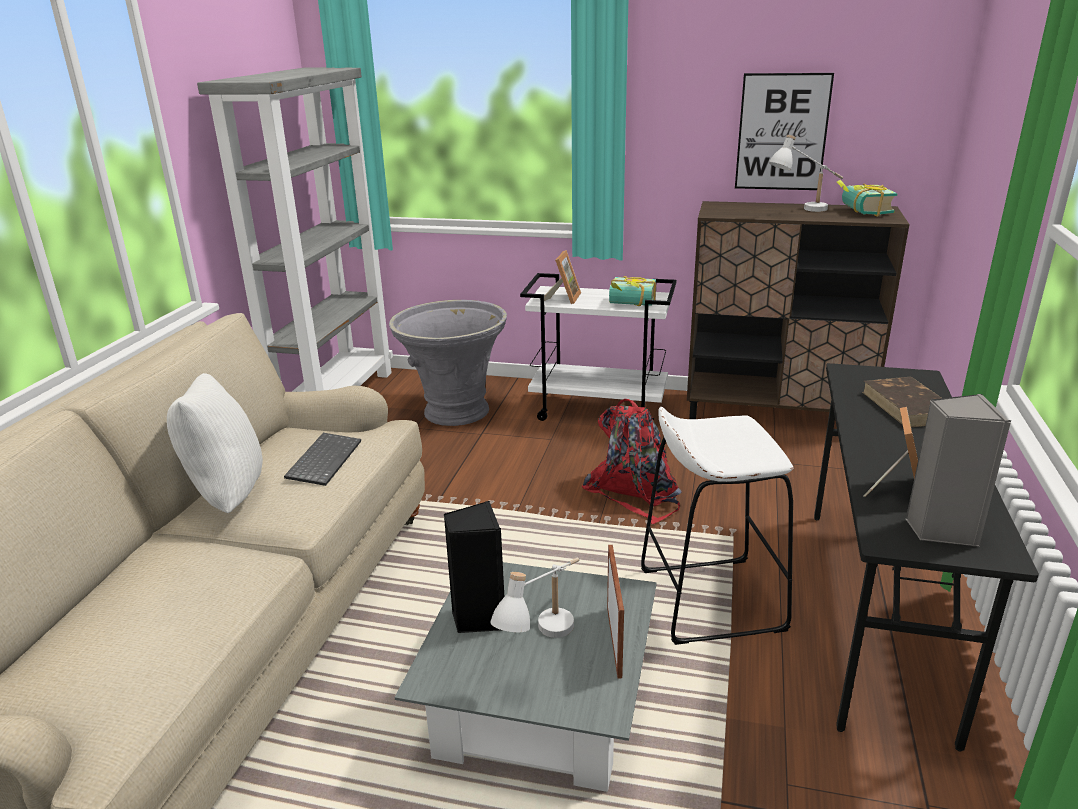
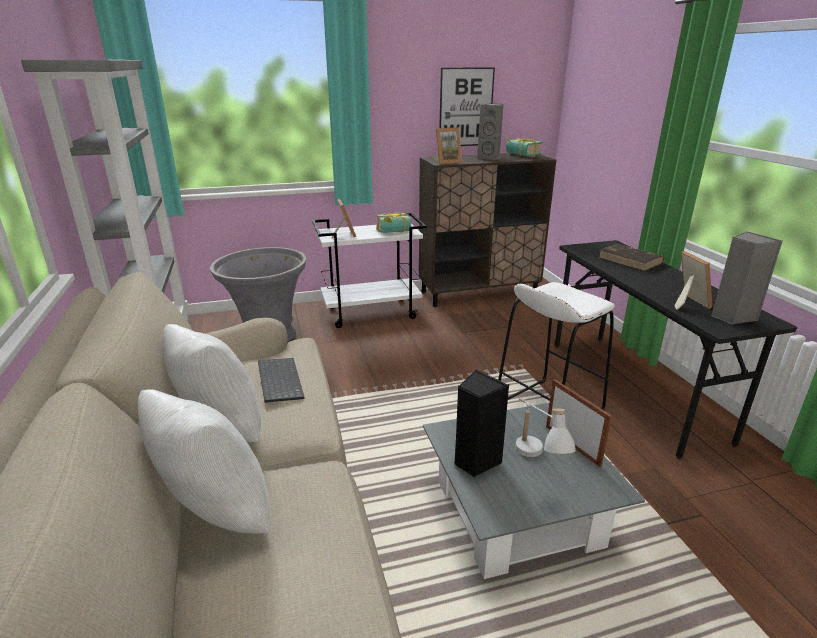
camera: 30 degrees left, 0 degrees up
(146, 569) = (214, 516): none -> white pillow
(635, 492) = (444, 358): red backpack -> none
(725, 213) = (447, 162): none -> picture frame
(804, 211) = (490, 158): white table lamp -> grey speaker

